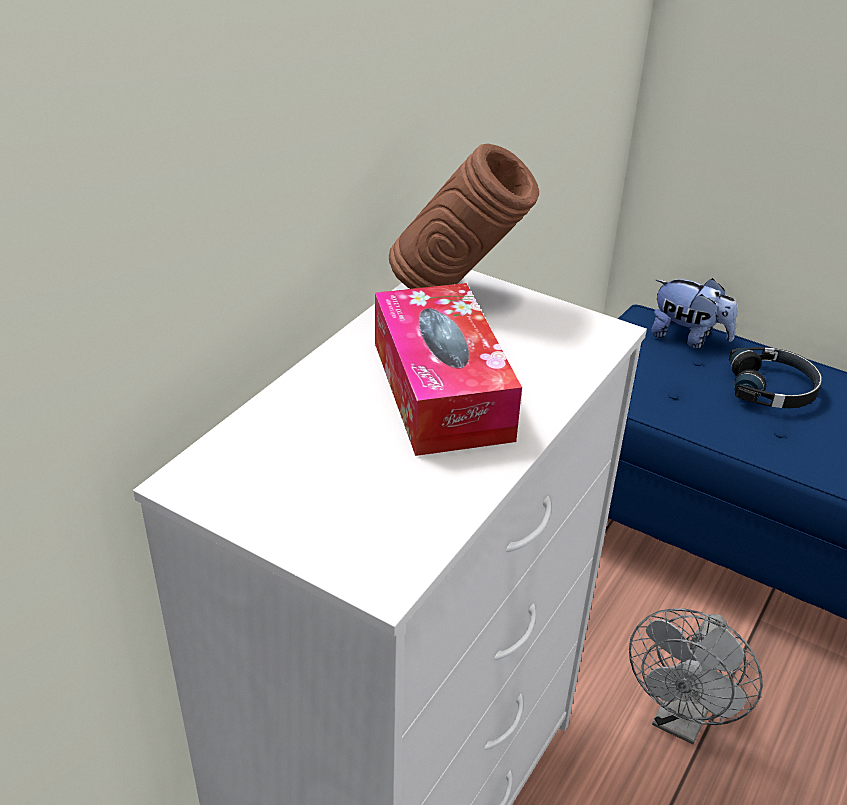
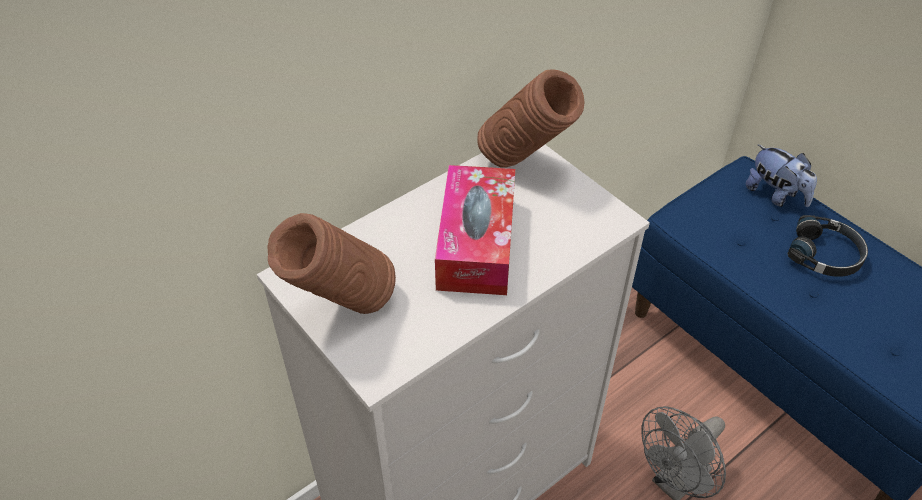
camera: 20 degrees right, 10 degrees up
(290, 507) = (342, 309): none -> brown vase

